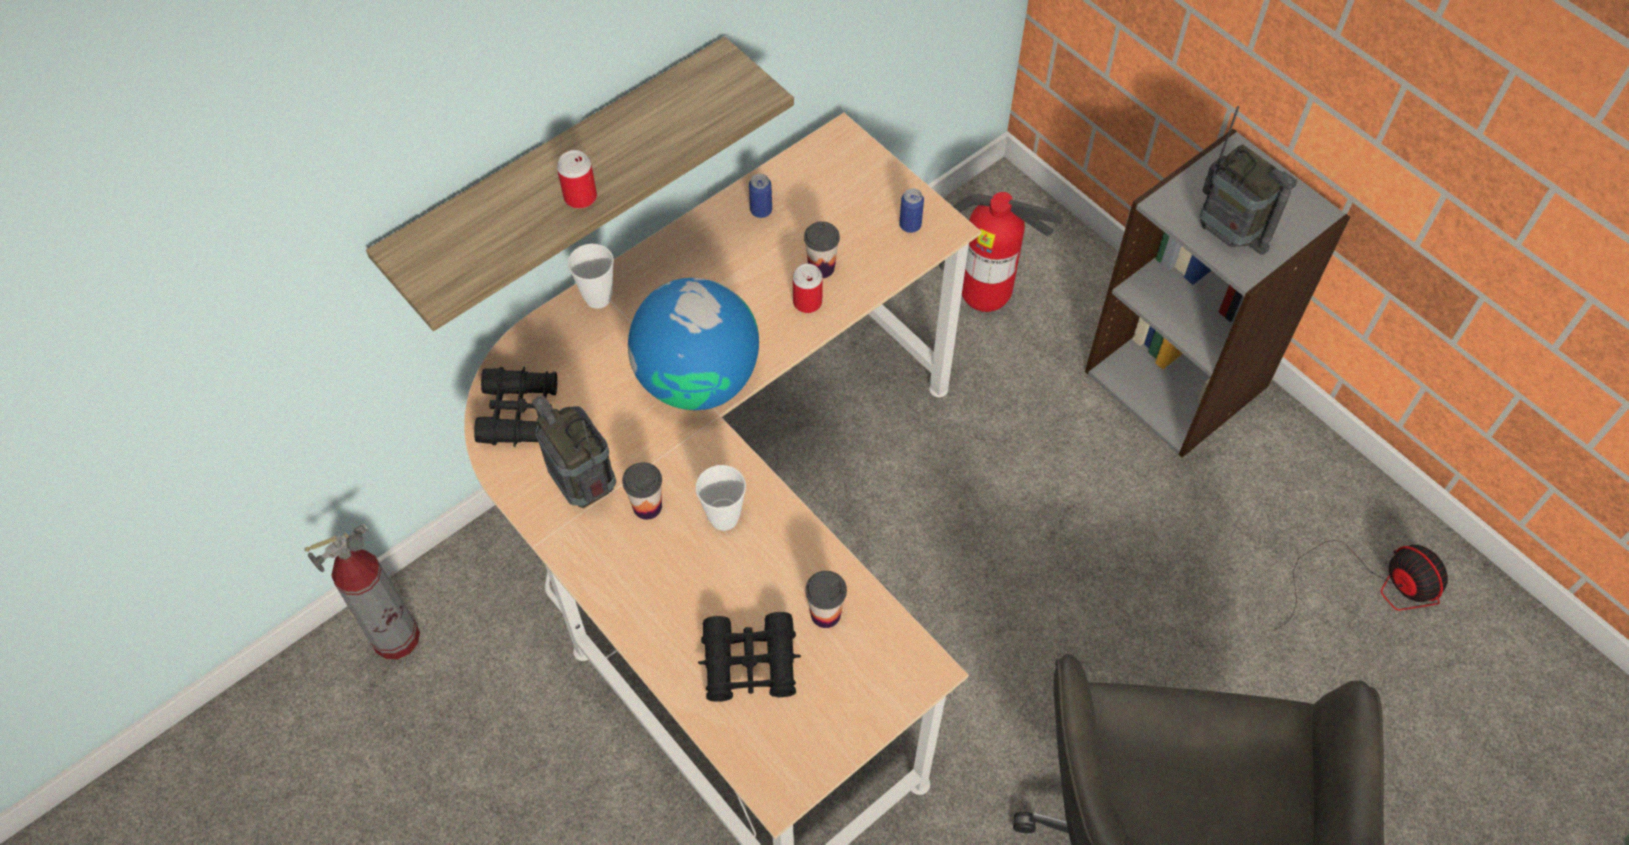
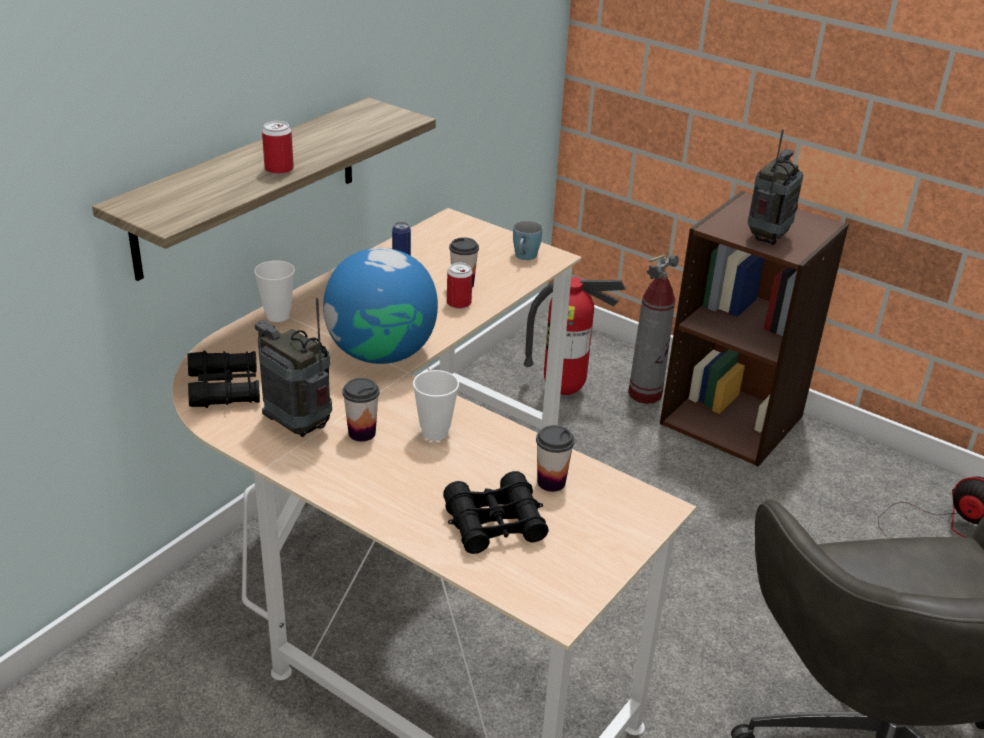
camera: 15 degrees left, 25 degrees down
(396, 637) = (86, 690): fire extinguisher -> fire extinguisher (645, 394)
(910, 225) = (524, 257): can -> blue mug
(1178, 377) = (732, 419): grey bookcase -> brown bookcase
(1227, 234) = (767, 238): radio -> radio turned 90 degrees counterclockwise

